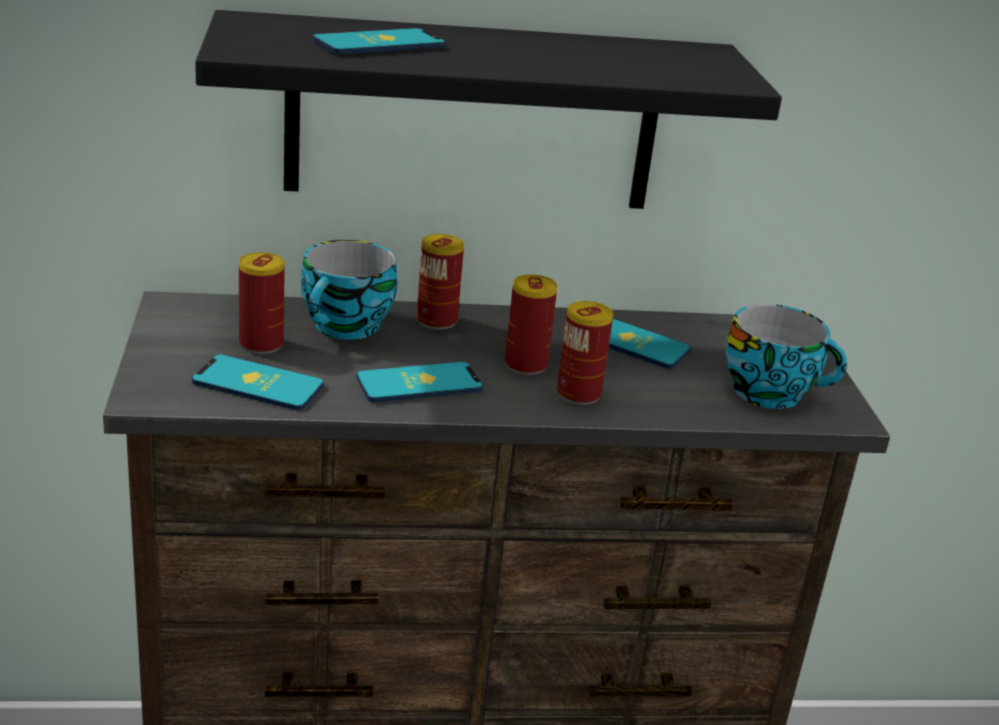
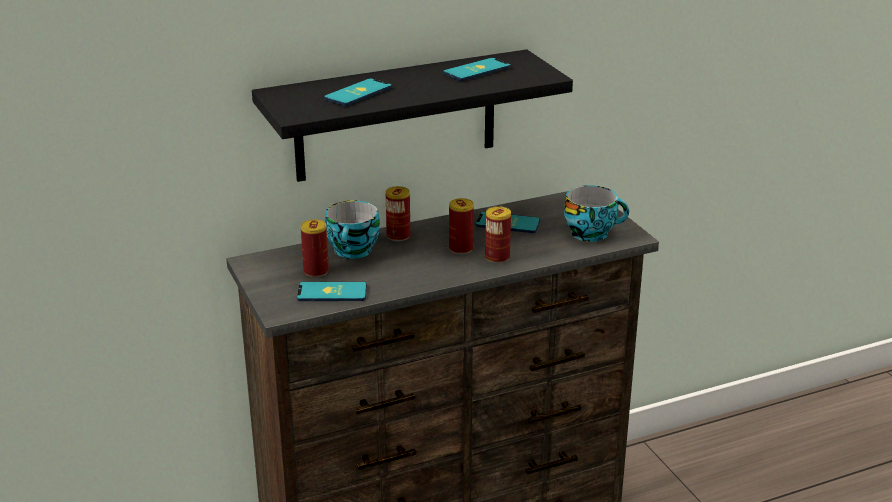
camera: 15 degrees left, 0 degrees up
(419, 384) = (414, 272): phone -> phone (477, 70)

